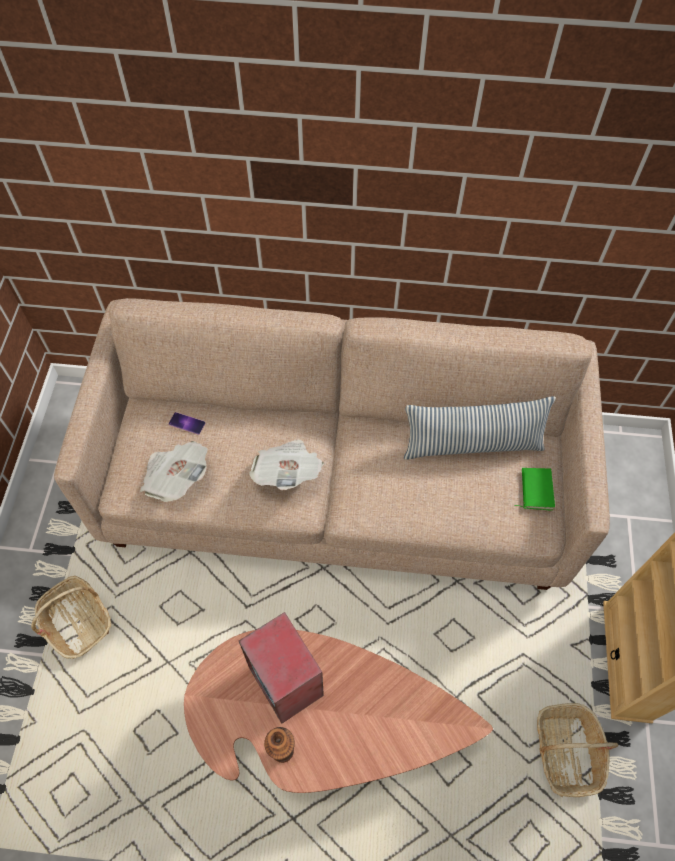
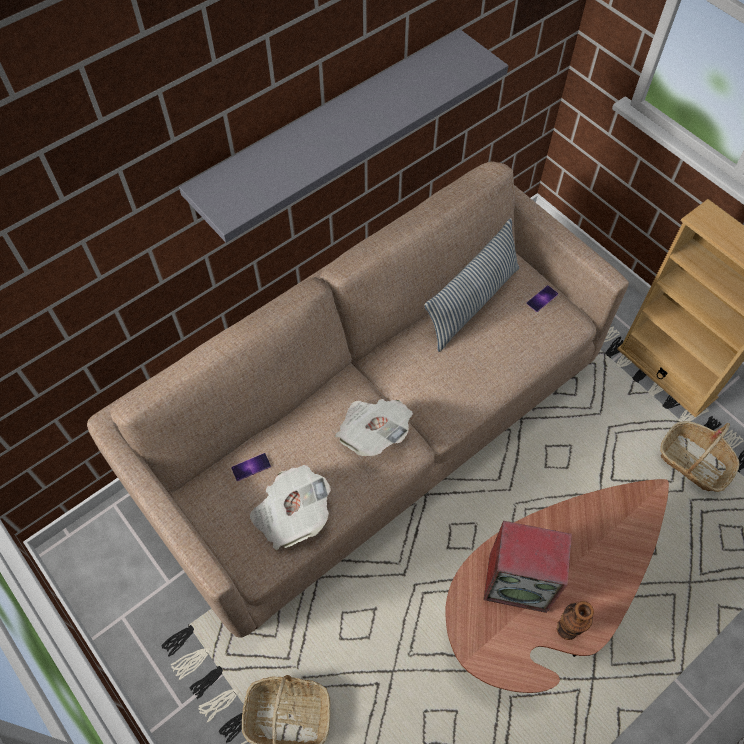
camera: 45 degrees left, 0 degrees up
(411, 195) = (330, 127): none -> grey shelf
(535, 489) = (542, 298): green book -> phone

